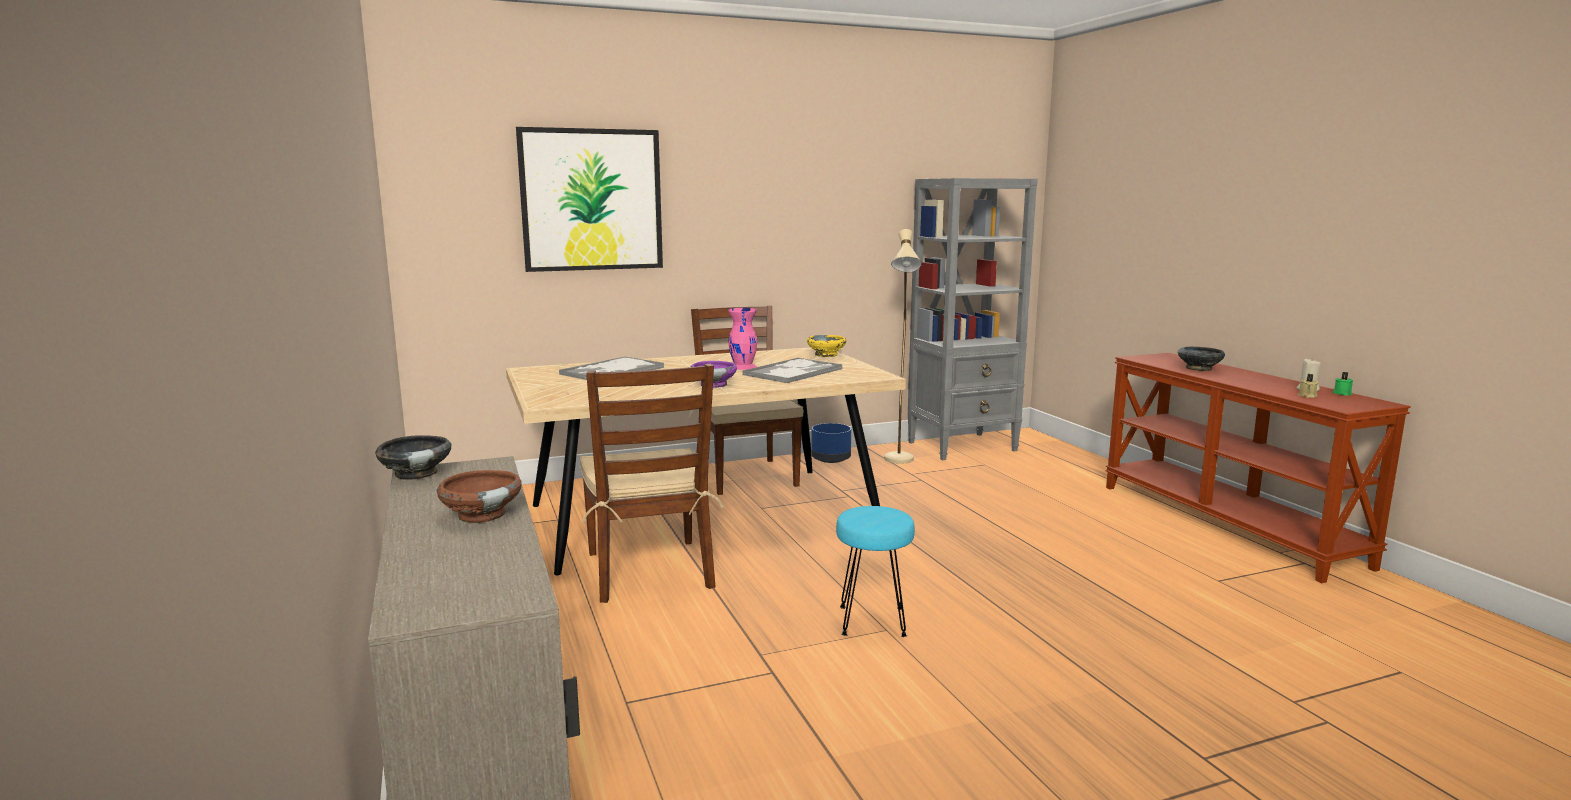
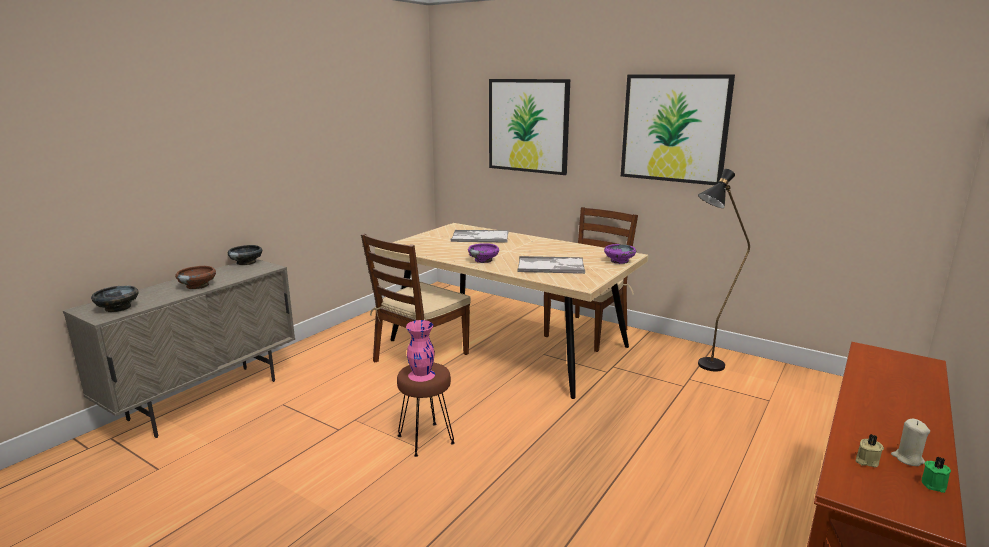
camera: 55 degrees right, 5 degrees up
(743, 367) = (542, 254): pink vase -> pink vase (421, 375)
(800, 193) = (674, 128): none -> picture
(826, 355) = (619, 261): yellow bowl -> purple bowl
(831, 459) = (664, 345): blue planter -> none
(873, 620) = (426, 439): turquoise stool -> brown stool
(899, 462) = (704, 368): beige floor lamp -> black floor lamp
(963, 446) = (793, 380): grey bookcase -> none
(1199, 369) = (885, 385): black bowl -> black bowl (117, 308)

